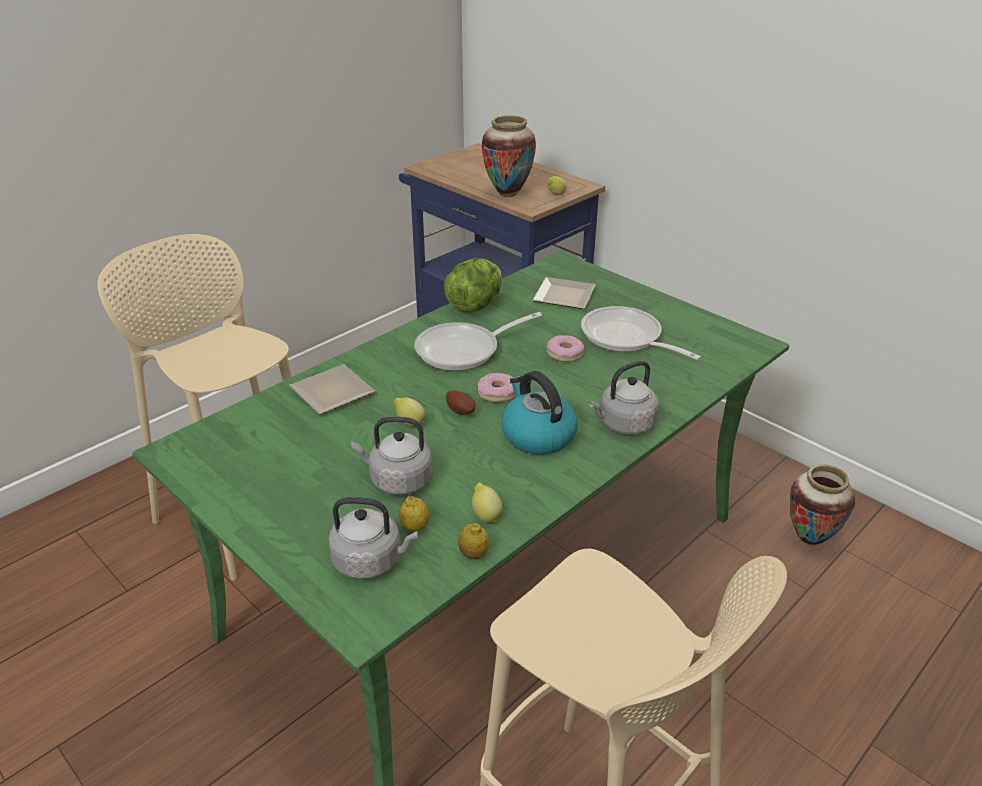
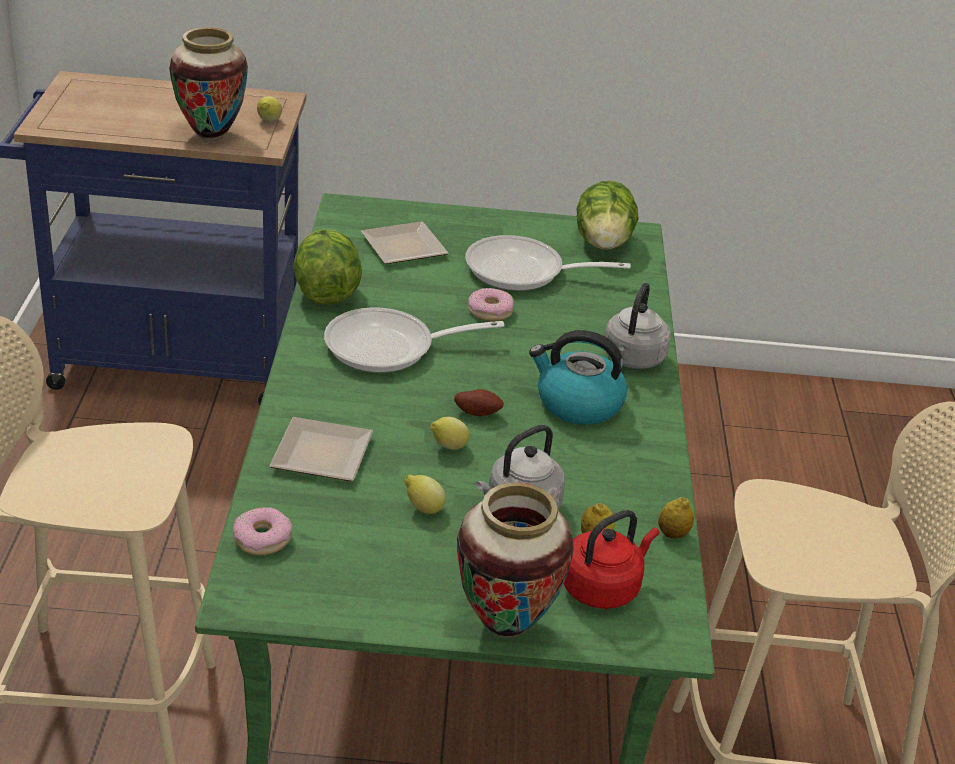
camera: 45 degrees left, 0 degrees up
(371, 561) = (603, 587): grey kettle -> red kettle
(464, 350) = (389, 348): frying pan -> frying pan turned 60 degrees clockwise
(485, 515) = (636, 496): lemon -> lemon (423, 508)
(497, 393) = (485, 379): donut -> donut (262, 539)
(717, 341) = (603, 243): none -> lettuce
(809, 539) = (689, 429): vase -> vase (505, 625)

